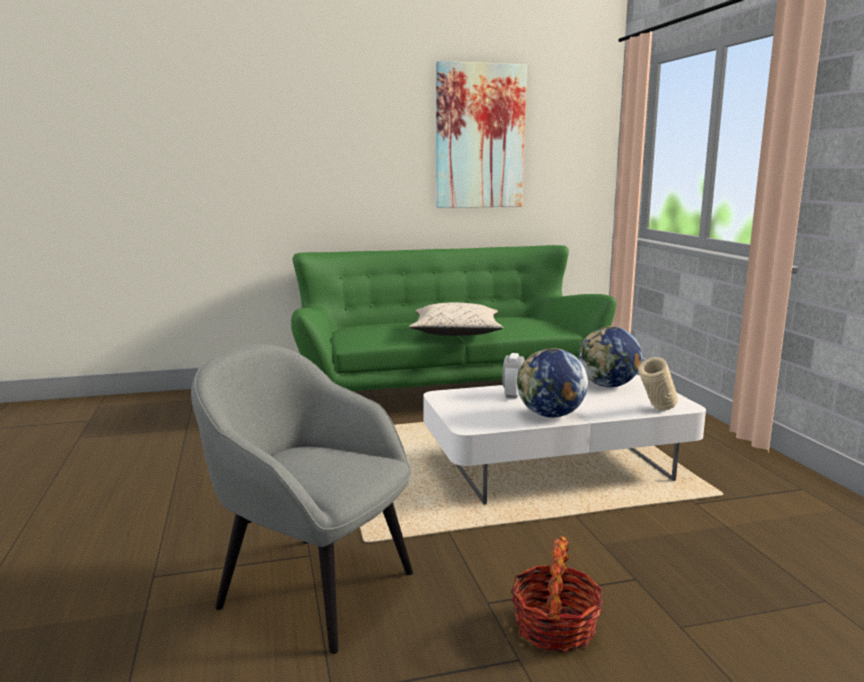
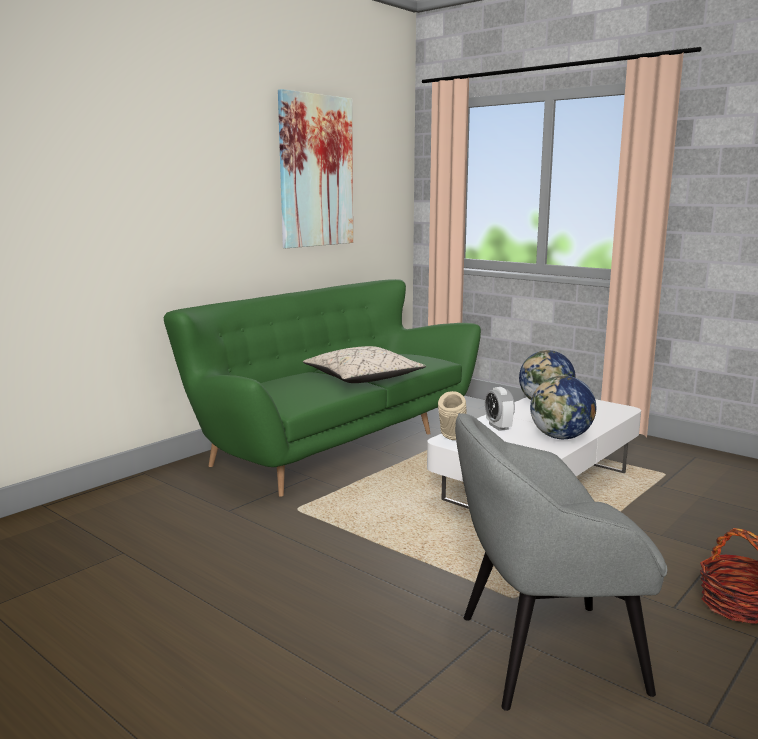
camera: 35 degrees left, 0 degrees up
(656, 410) = (615, 416): beige vase -> beige vase (452, 441)

